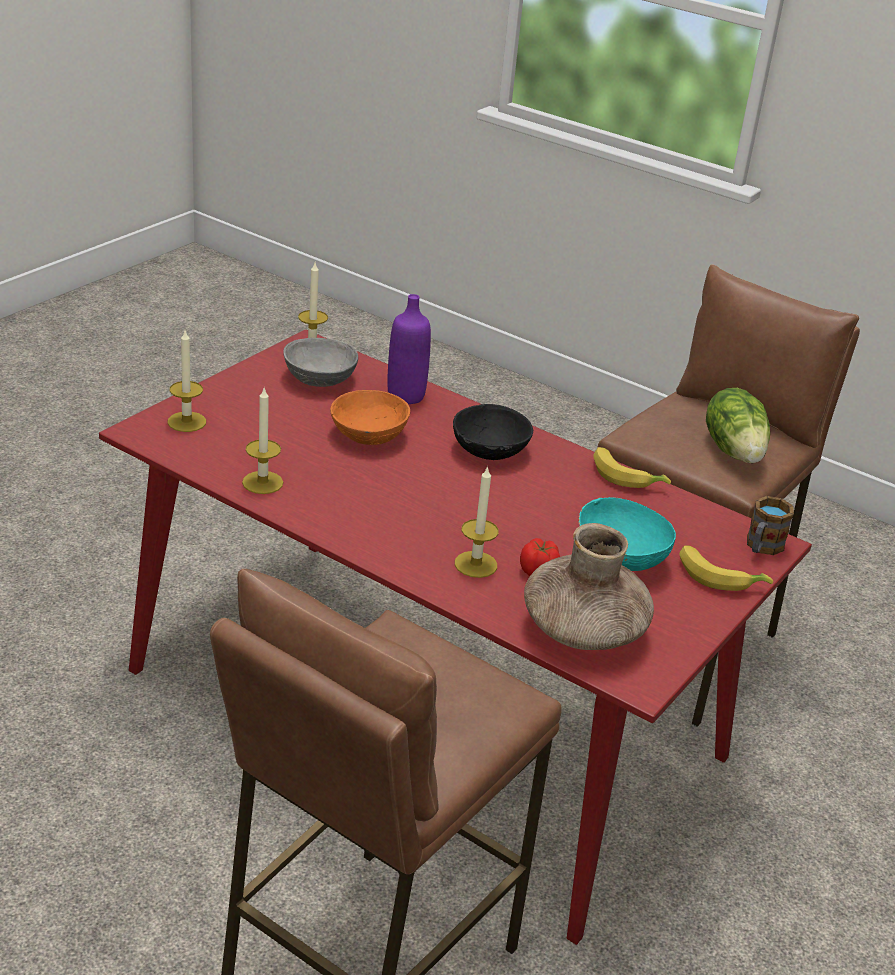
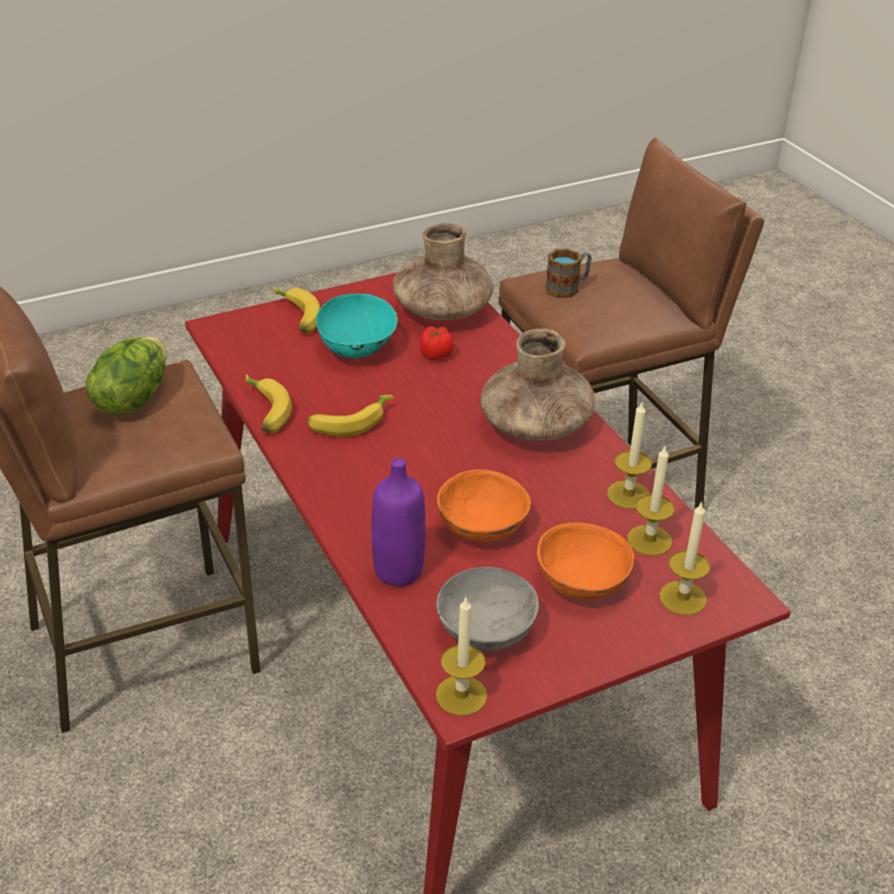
camera: 150 degrees left, 5 degrees up
(269, 416) = (581, 581): none -> orange bowl
(383, 522) = (535, 426): none -> brown vase
(475, 564) = (482, 372): candle -> candle (649, 540)
(489, 450) = (369, 473): black bowl -> none
(548, 485) = (349, 422): none -> banana
(762, 547) = (231, 327): mug -> mug (568, 287)

